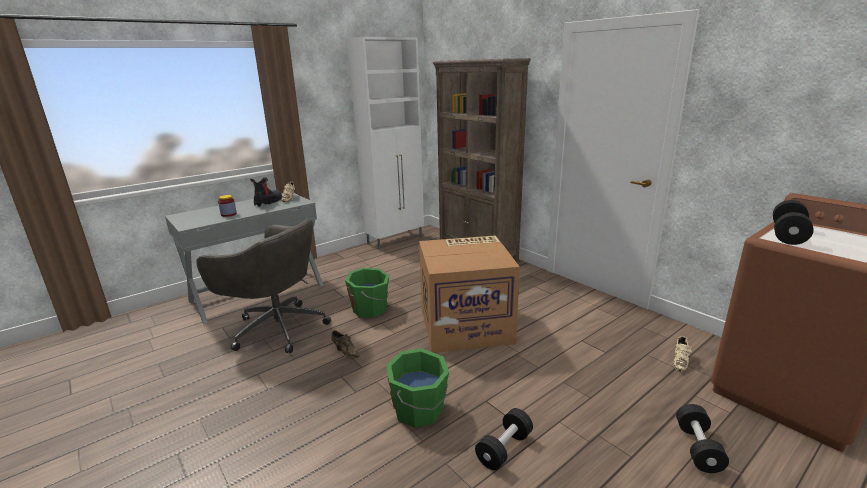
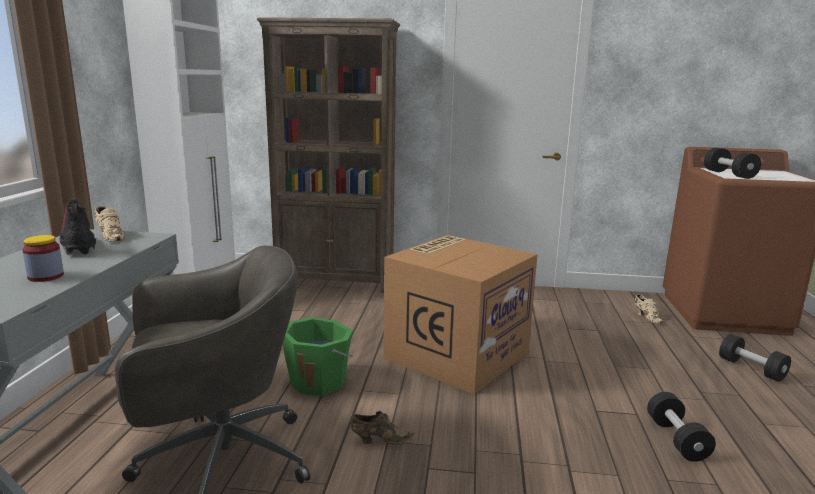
camera: 45 degrees left, 5 degrees down
(419, 410) = (565, 451): green bucket -> none

